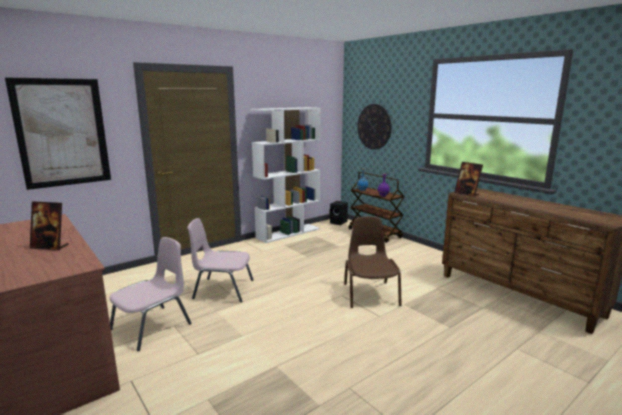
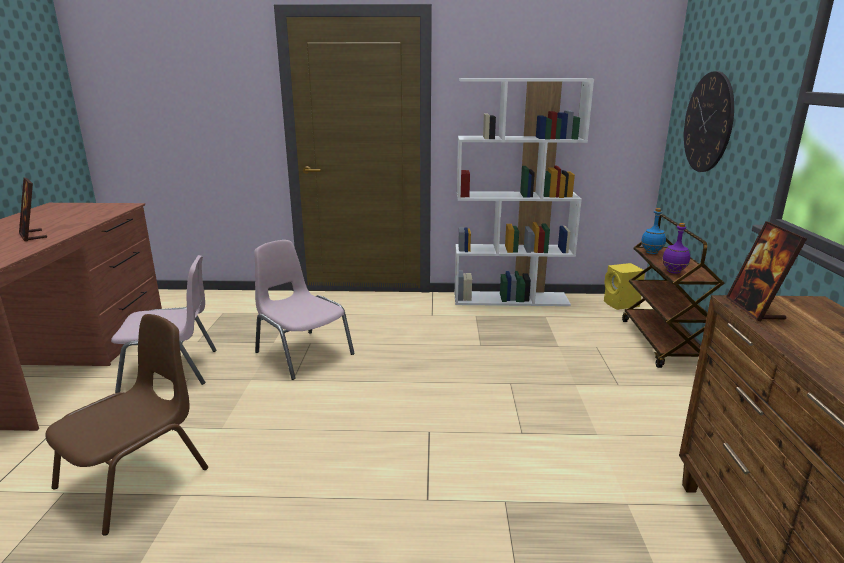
camera: 40 degrees right, 5 degrees up
(62, 133) = (187, 103): picture -> none
(339, 222) = (621, 304): black speaker -> yellow speaker
(370, 294) = (476, 451): brown chair -> brown chair (136, 478)

